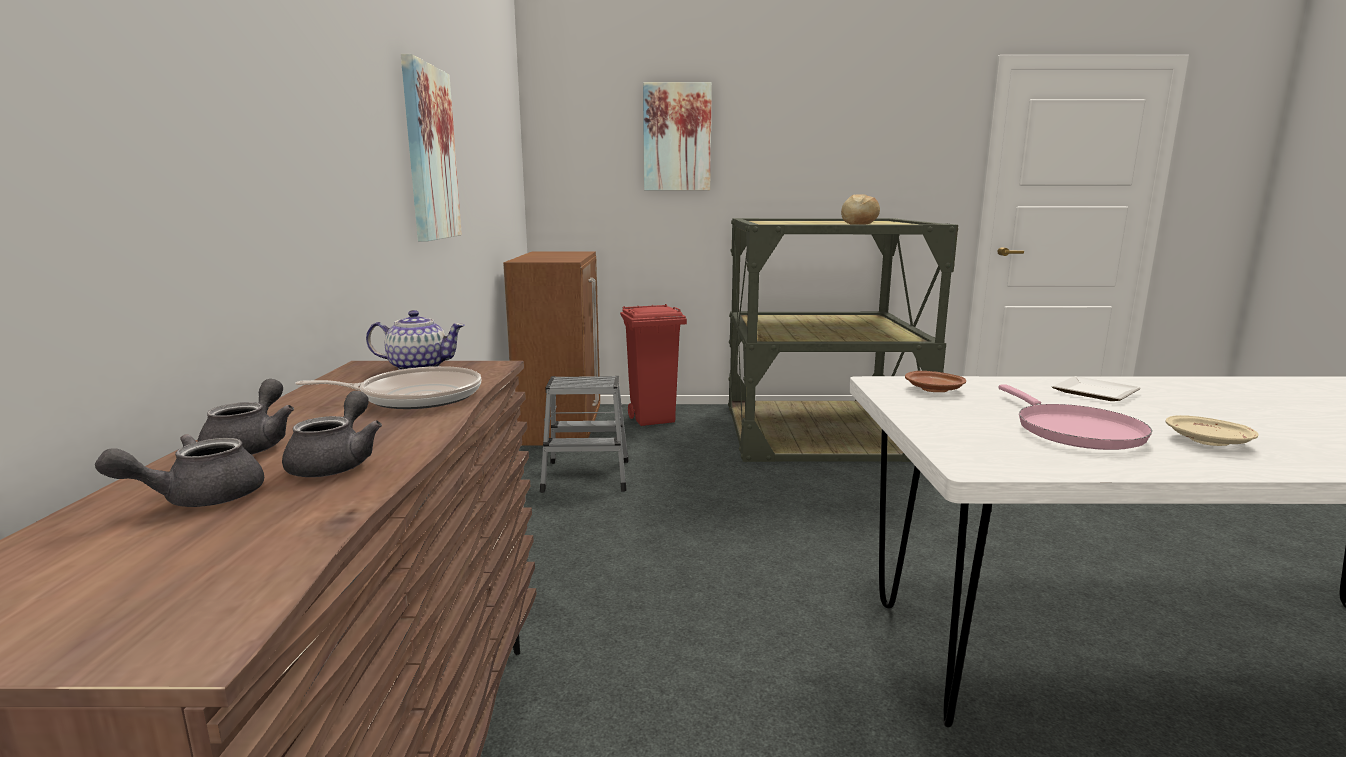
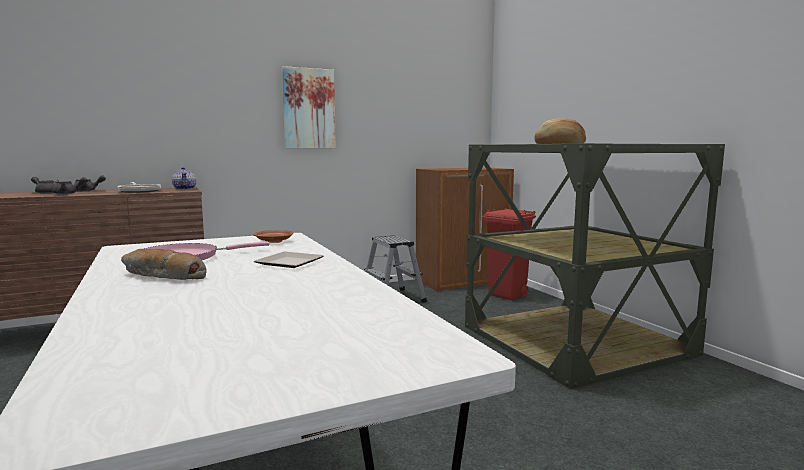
camera: 65 degrees right, 5 degrees down
(677, 137) = (562, 82): picture -> none
(1209, 442) = (162, 276): beige plate -> bread

